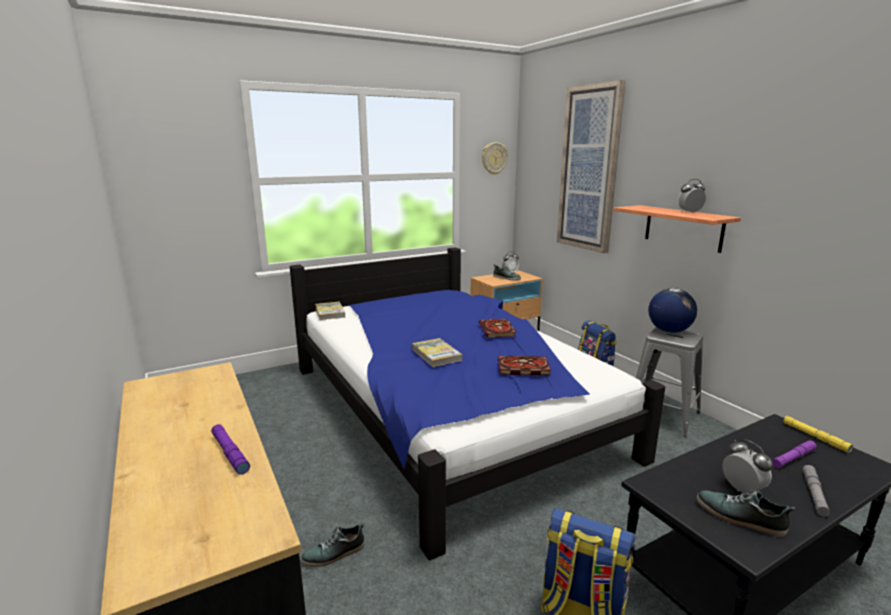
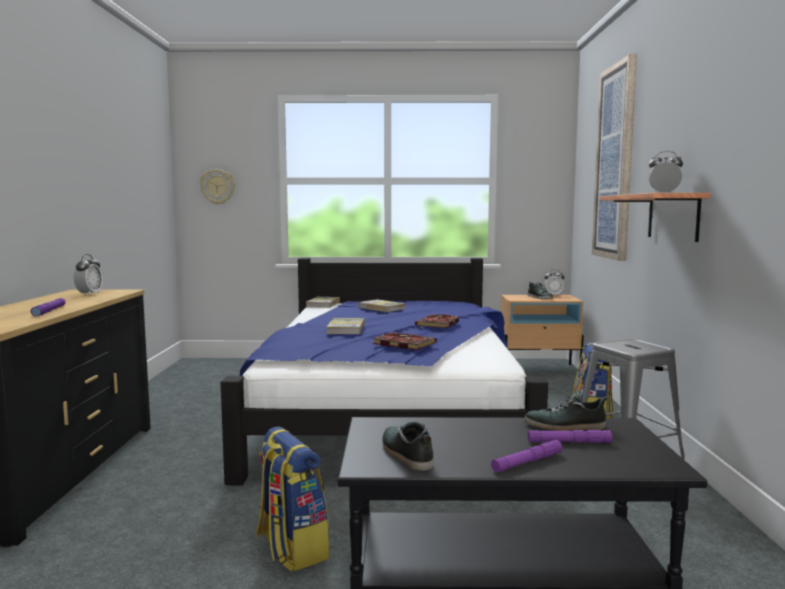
camera: 30 degrees right, 10 degrees down
(334, 553) = (169, 463): shoe -> shoe (565, 426)
(408, 313) = (381, 308): none -> book
(494, 158) = (543, 164): wall clock -> wall clock (217, 186)
(669, 331) = (632, 343): globe -> none
(742, 490) = (452, 443): alarm clock -> alarm clock (89, 294)
(814, 493) = (527, 462): grey flashlight -> purple flashlight
(815, 437) = (642, 438): yellow flashlight -> none

